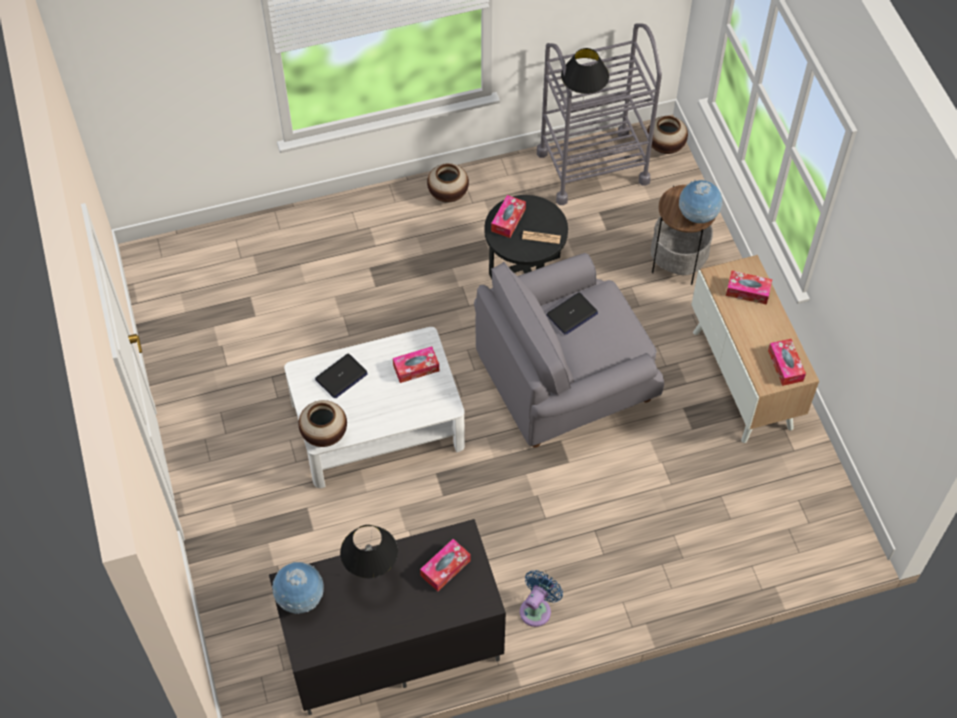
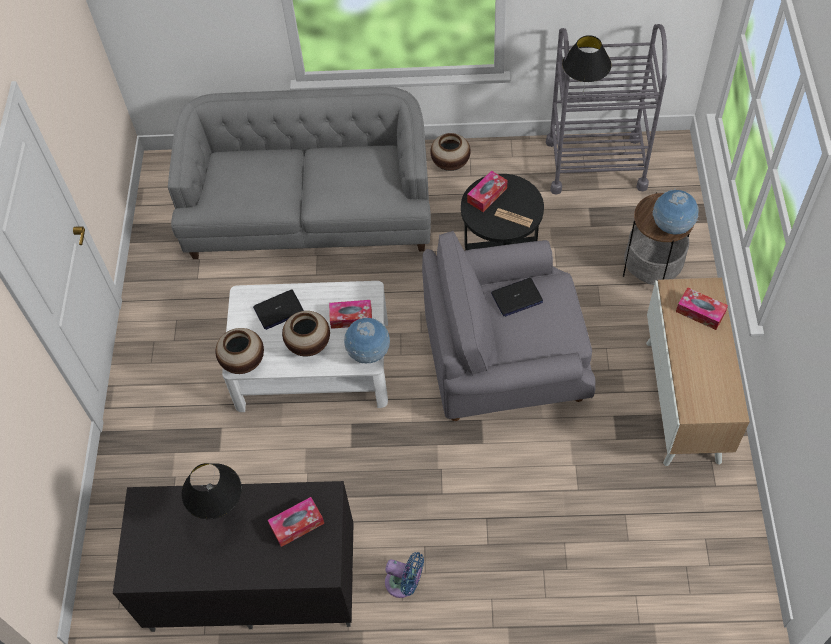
camera: 20 degrees right, 0 degrees up
(300, 599) = (147, 520): globe -> globe (369, 353)
(321, 273) = (310, 212): none -> grey sofa
(537, 609) = (404, 583): blue fan -> blue fan turned 60 degrees clockwise
(665, 147) = (672, 158): vase -> vase (308, 344)
(785, 366) = (717, 397): tissue box -> none

